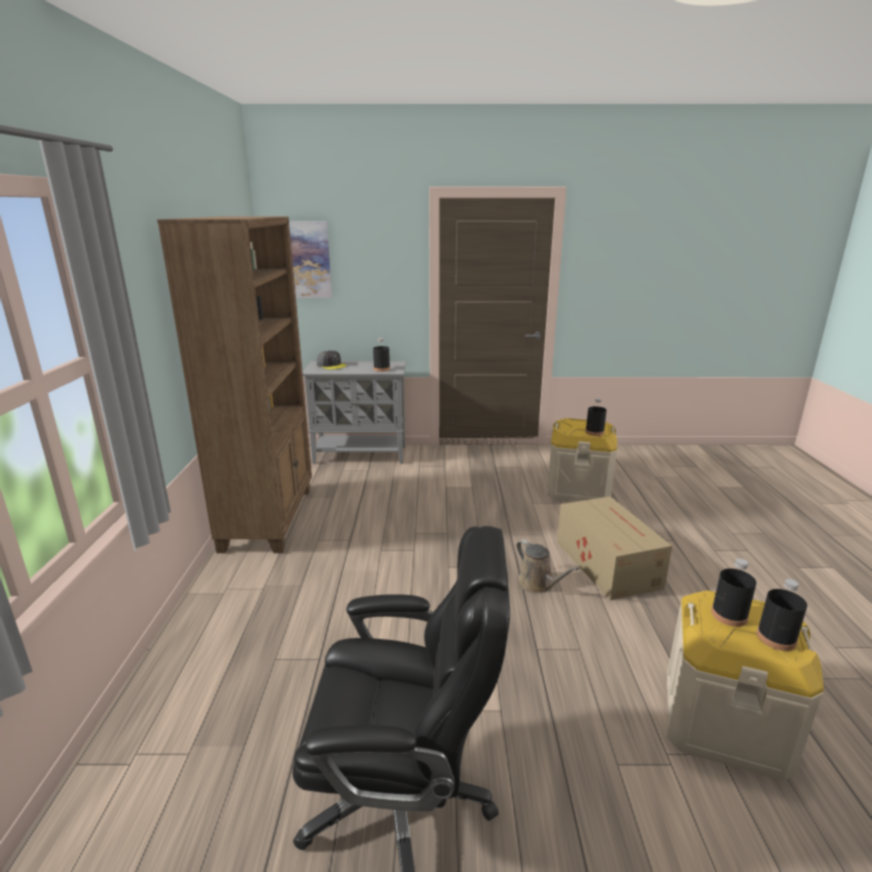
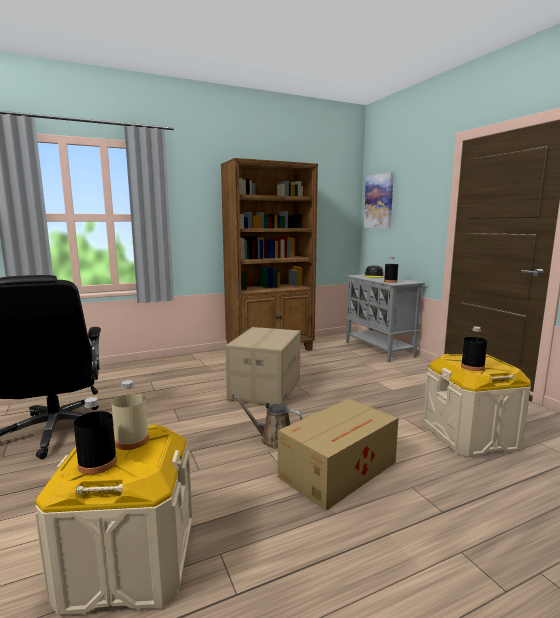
camera: 65 degrees right, 10 degrees down
(405, 557) = (265, 389): none -> cardboard box
(538, 584) = (273, 439): brown watering can -> brown watering can turned 75 degrees clockwise
(729, 615) = (132, 441): black bottle -> beige bottle

